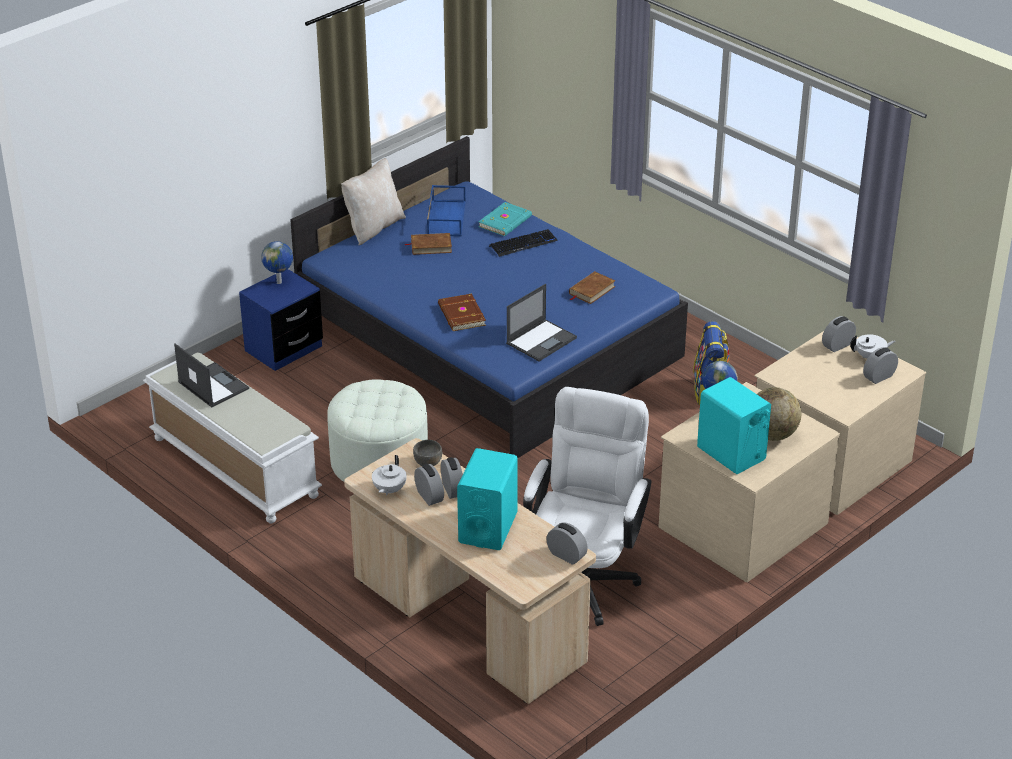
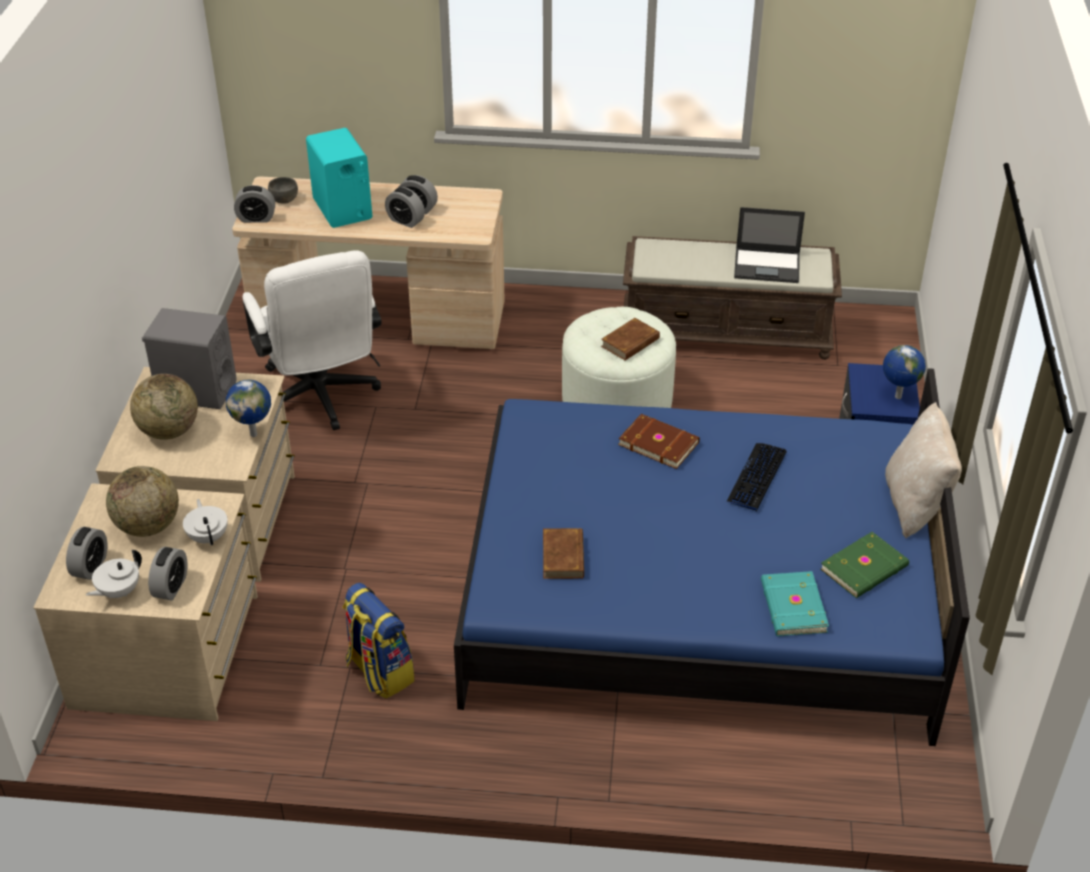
camera: 140 degrees right, 5 degrees up
(233, 467) = (727, 332): white bench -> brown bench
(389, 490) = (456, 198): white teapot -> white teapot (208, 537)
(428, 462) = (453, 230): grey bowl -> grey bowl (283, 199)
(431, 246) = (816, 513): brown book -> brown book (630, 342)
(445, 218) = (865, 568): blue tray -> green book
(523, 244) = (725, 582): keyboard -> keyboard (757, 477)
(541, 340) = (539, 459): laptop -> none
(731, 453) = (196, 391): turquoise speaker -> grey speaker
(828, 383) = (148, 526): none -> globe

